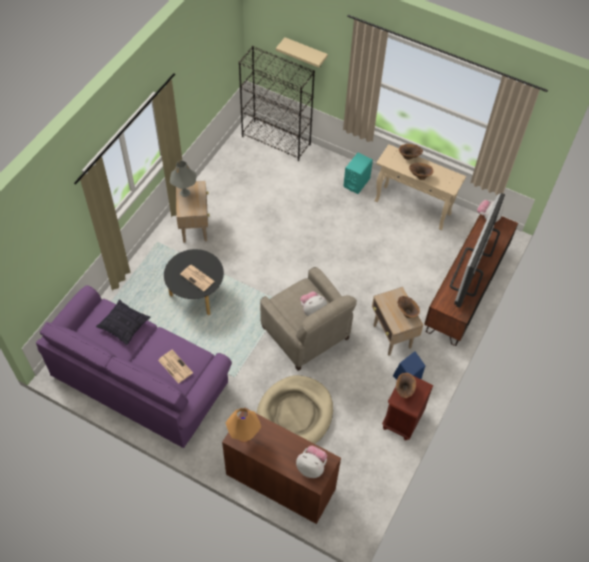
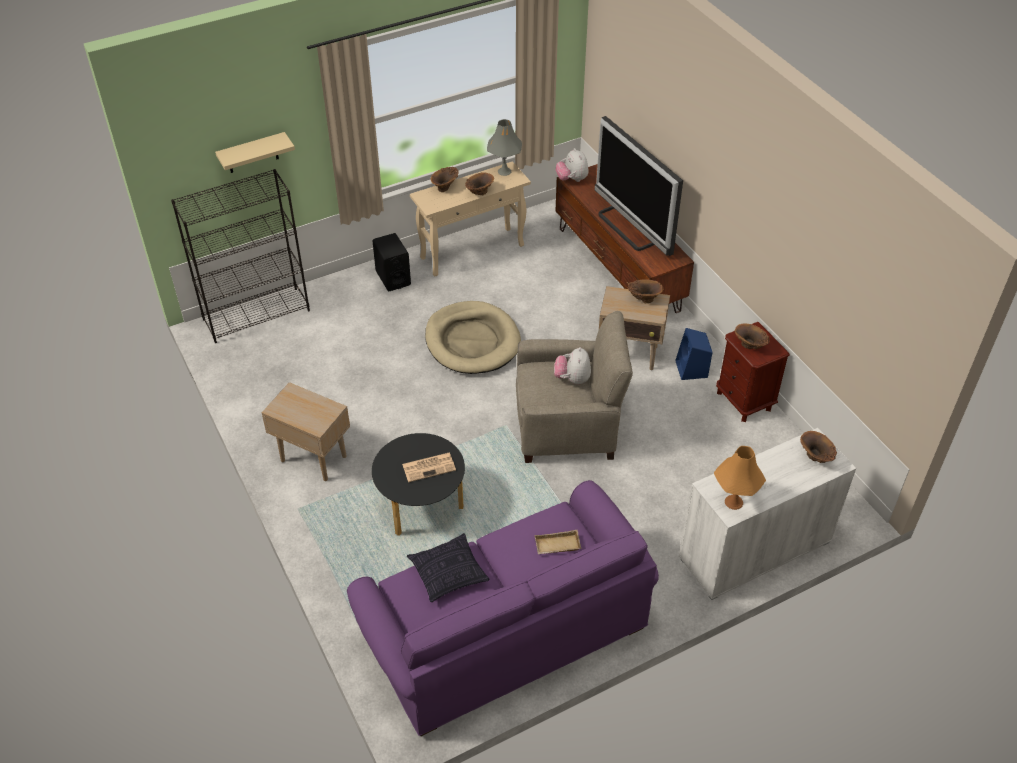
camera: 55 degrees left, 10 degrees down
(174, 366) = (557, 546): newspaper -> beige tray
(185, 192) = (288, 410): grey table lamp -> grey table lamp (504, 171)
(280, 482) = (754, 550): brown cabinet -> white cabinet
(295, 414) = (671, 491): beige dog bed -> beige dog bed (472, 341)
(311, 467) = (814, 458): plush toy -> brown vase
(356, 182) = (393, 278): turquoise speaker -> black speaker

